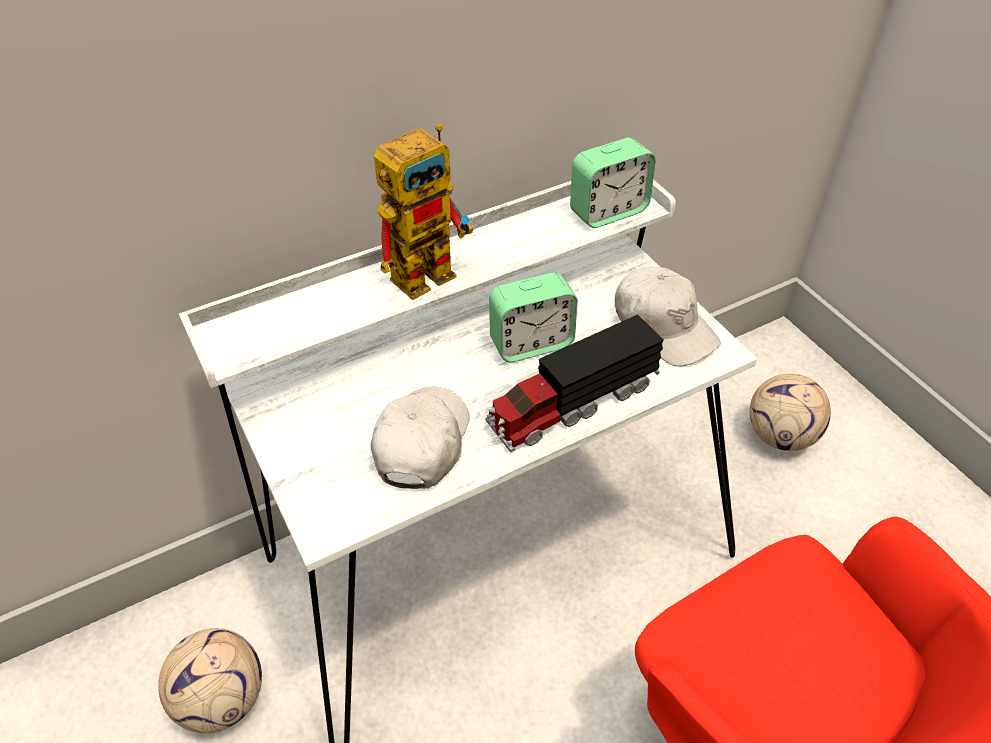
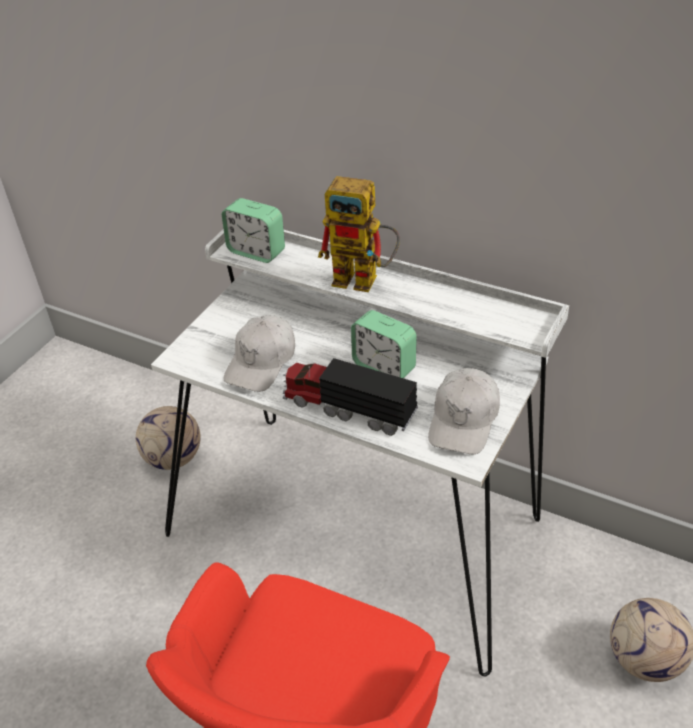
camera: 60 degrees right, 5 degrees down
(421, 443) = (262, 362): white cap -> white cap turned 135 degrees clockwise
(608, 211) = (506, 323): alarm clock -> alarm clock (256, 251)

